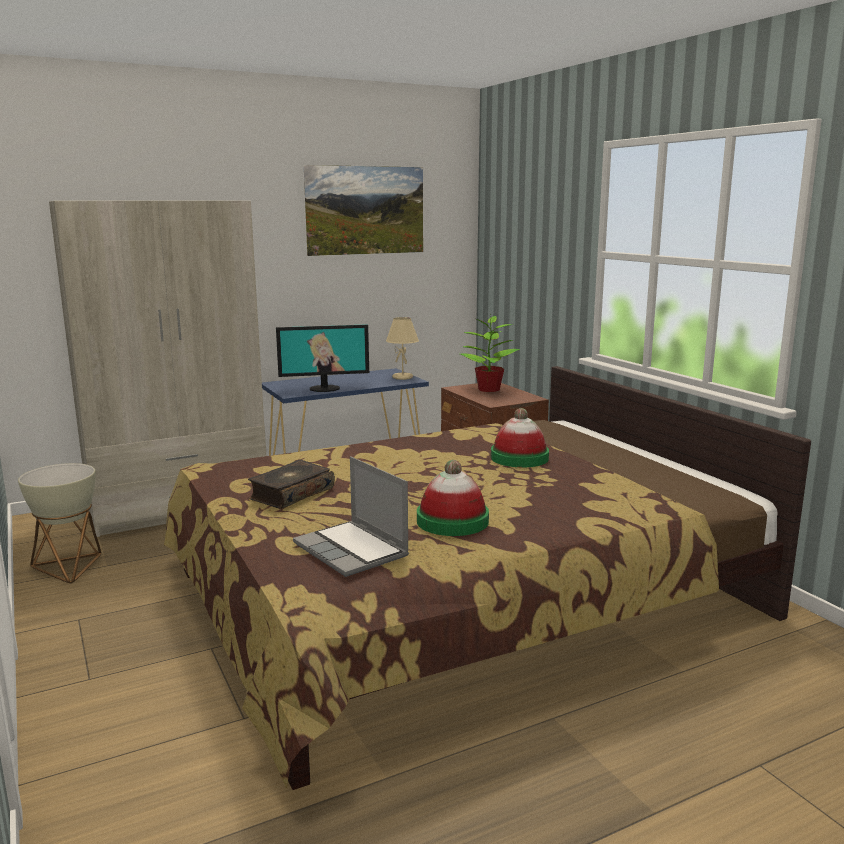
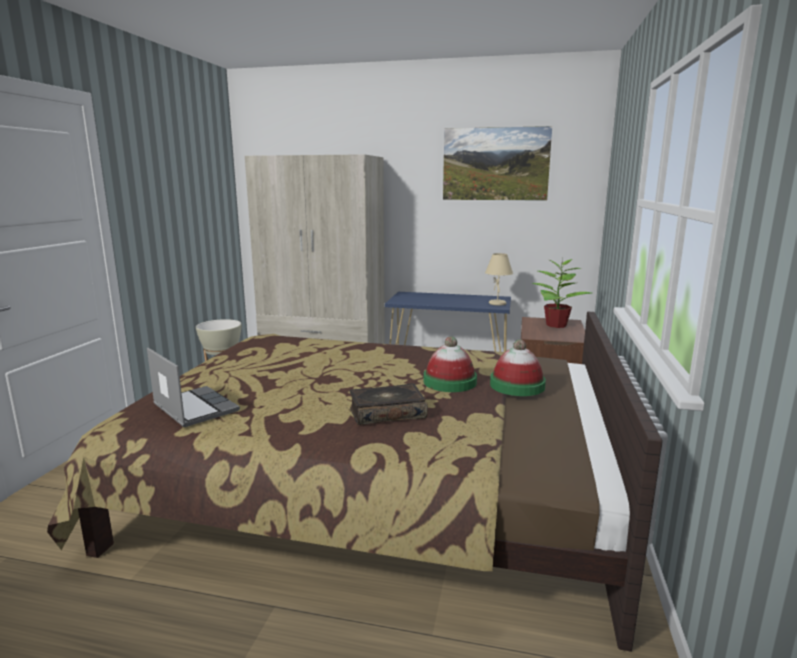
camera: 40 degrees right, 0 degrees up
(291, 494) = (255, 363): book -> book (387, 413)
(324, 388) = (425, 301): monitor -> none
(352, 550) = (194, 408): laptop -> laptop turned 135 degrees clockwise
(452, 521) = (288, 411): hat -> hat (517, 385)

